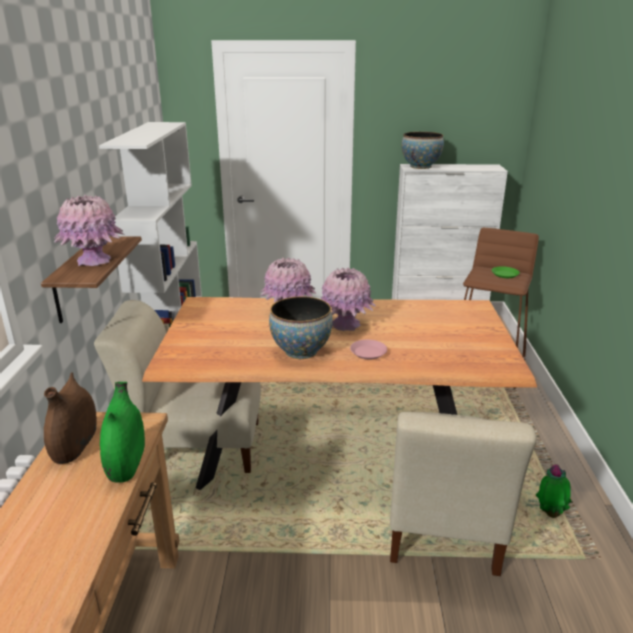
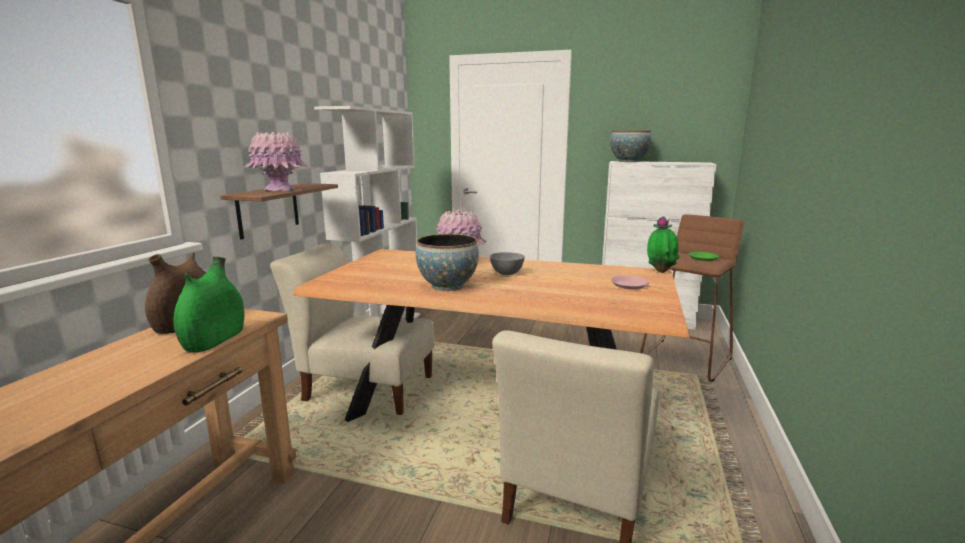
camera: 15 degrees right, 10 degrees down
(345, 324) = (506, 273): pink vase -> grey bowl
(368, 352) = (512, 292): pink plate -> pink plate (629, 285)
(550, 513) = (716, 508): potted plant -> potted plant (660, 271)

